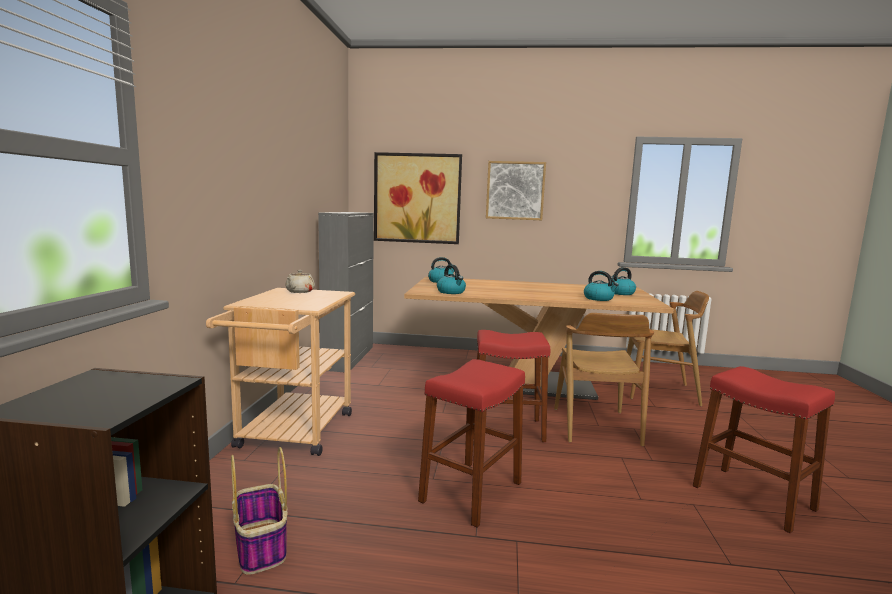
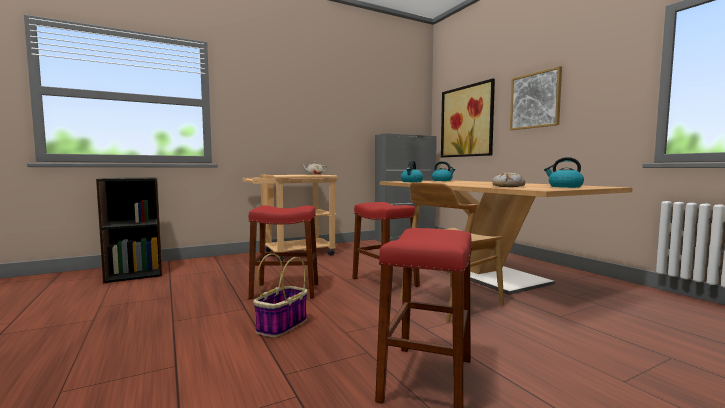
camera: 55 degrees right, 5 degrees down
(261, 547) = (195, 273): basket -> basket (282, 326)
(599, 298) = (508, 186): kettle -> bread
(659, 392) = (611, 313): brown chair -> none

